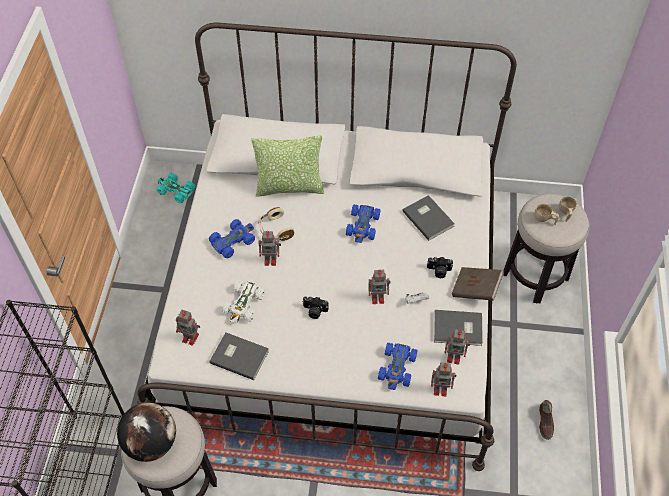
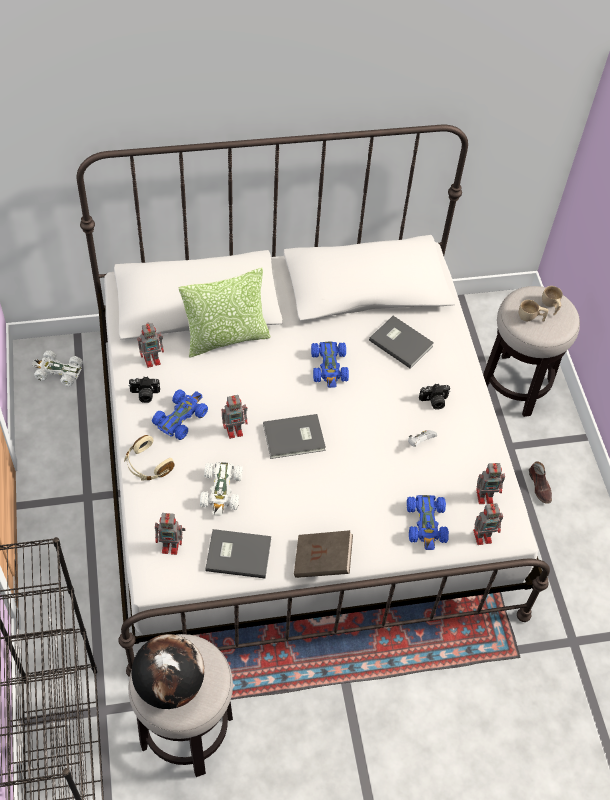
camera: 20 degrees left, 0 degrees up
(176, 191) = (58, 372): turquoise toy car -> white toy car
(275, 230) = (227, 393): beige headphones -> beige headphones (147, 465)
(314, 311) = (308, 480): camera -> camera (144, 394)
(378, 297) = (376, 447): toy robot -> toy robot (153, 359)
(458, 329) = (479, 464): grey book -> grey book (295, 438)
(475, 290) = (482, 414): brown book -> brown book (322, 561)
(545, 422) = (579, 548): brown shoe -> brown shoe (540, 486)

